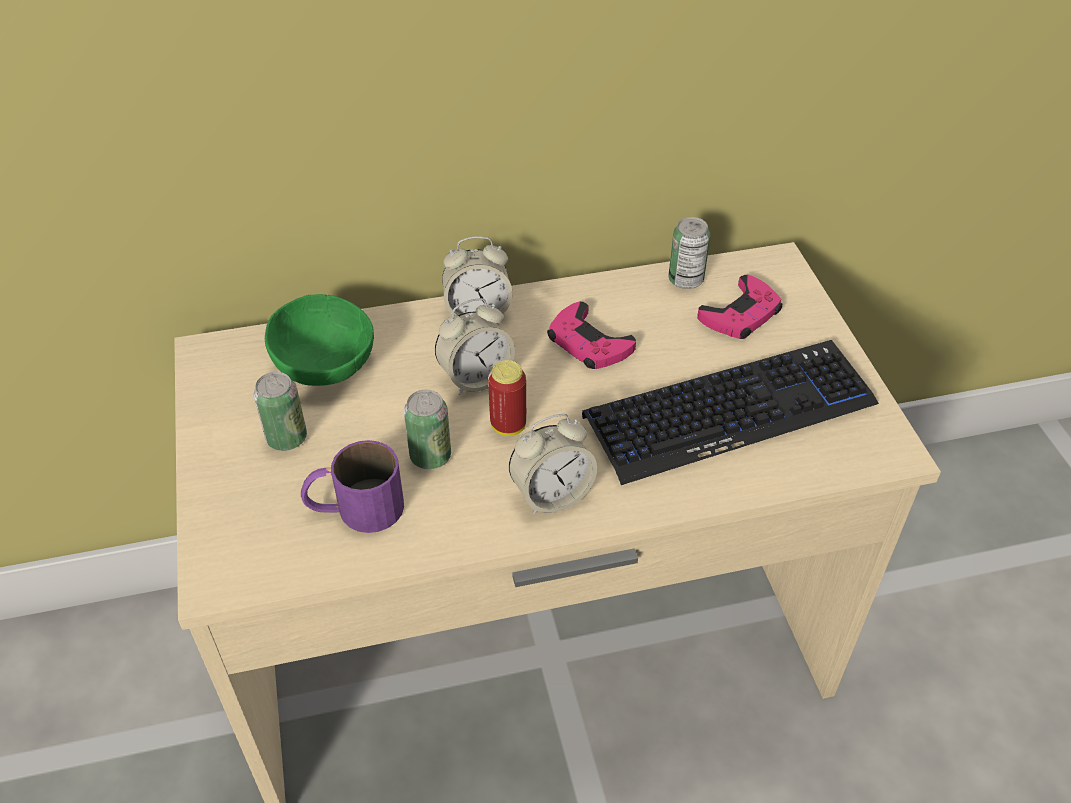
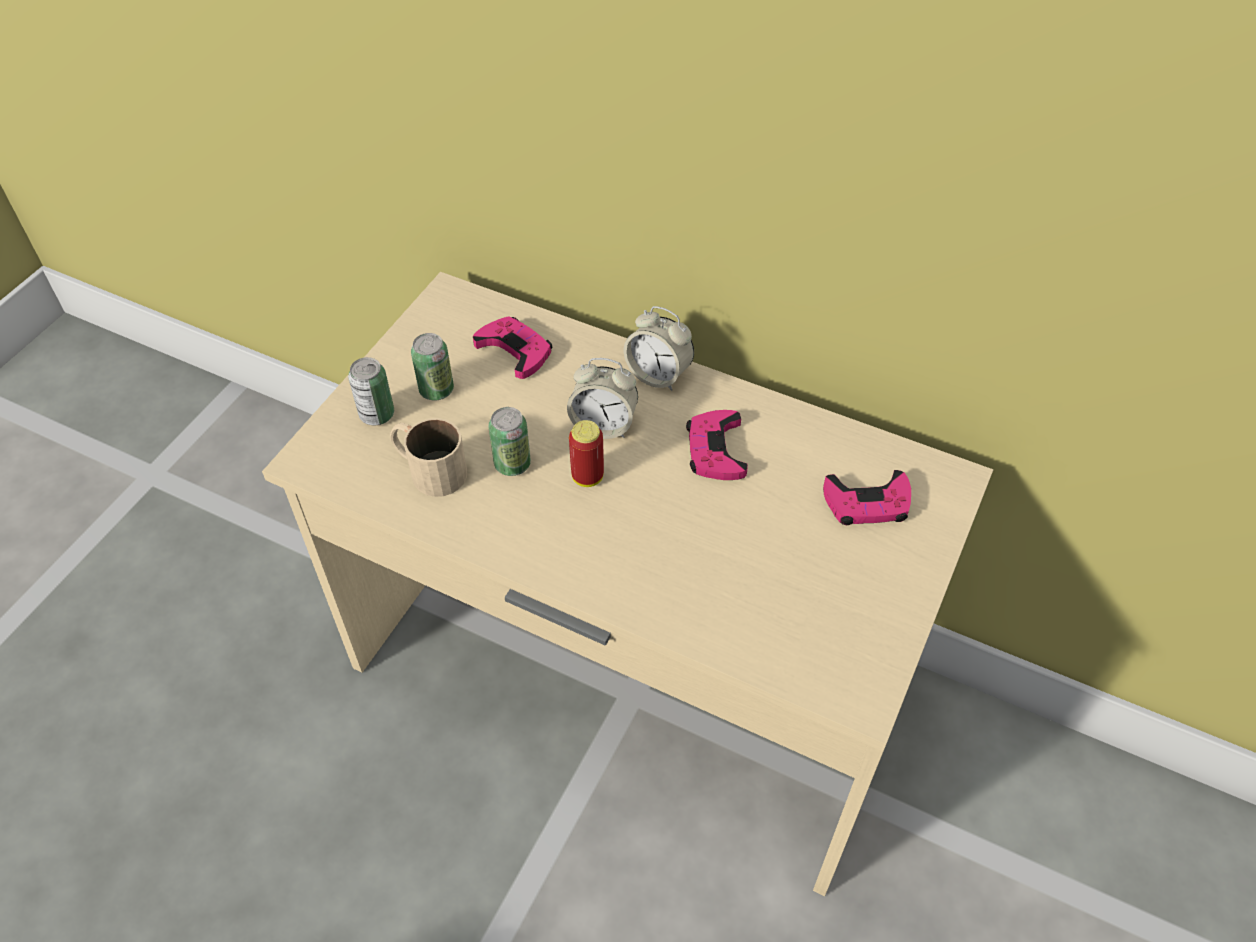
camera: 40 degrees right, 5 degrees up
(327, 363) = (515, 350): green bowl -> pink game controller
(354, 508) = (428, 468): purple mug -> beige mug
(552, 494) = (563, 548): alarm clock -> none
(685, 280) = (853, 445): can -> can (377, 414)
(729, 412) = (764, 576): keyboard -> none

